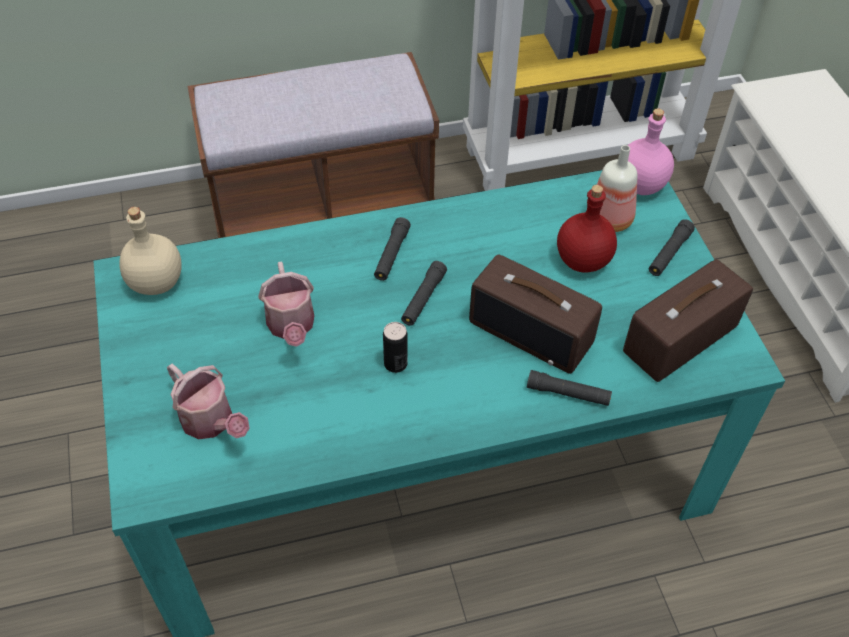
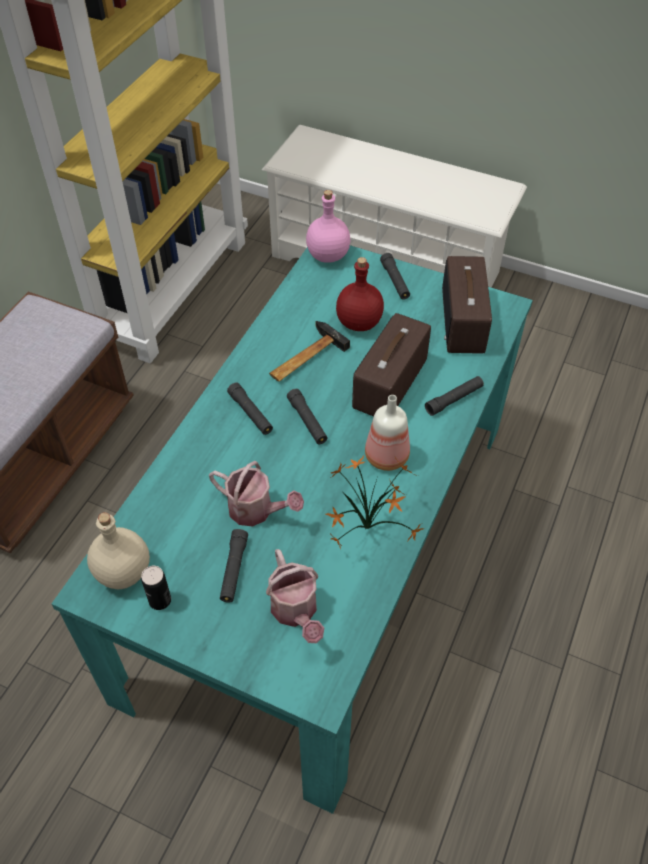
camera: 50 degrees left, 0 degrees up
(211, 422) = (296, 611): watering can -> watering can turned 75 degrees clockwise
(218, 351) = (234, 569): none -> black flashlight
(347, 421) = (370, 528): none -> potted plant
(395, 363) = (347, 471): can -> can (160, 600)
(495, 249) = (304, 357): none -> hammer
(532, 332) = (391, 384): radio -> radio turned 135 degrees clockwise
(609, 218) = (339, 287): bottle -> bottle (385, 455)

